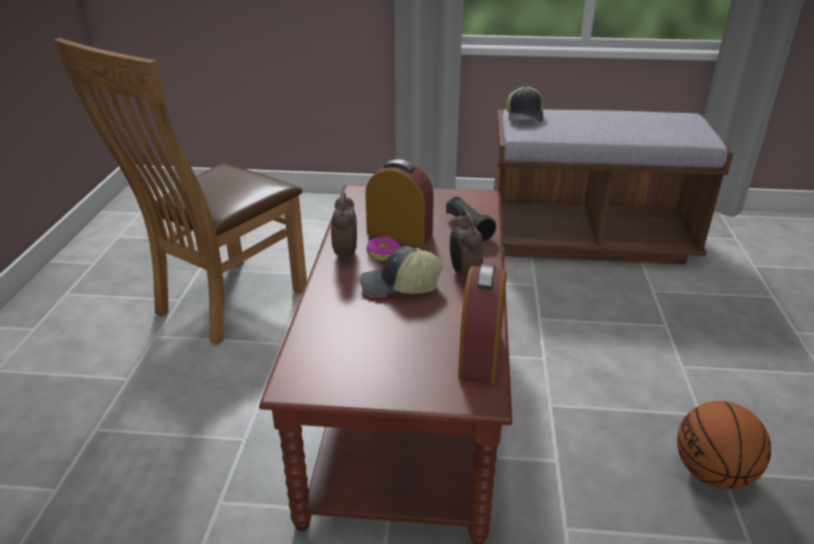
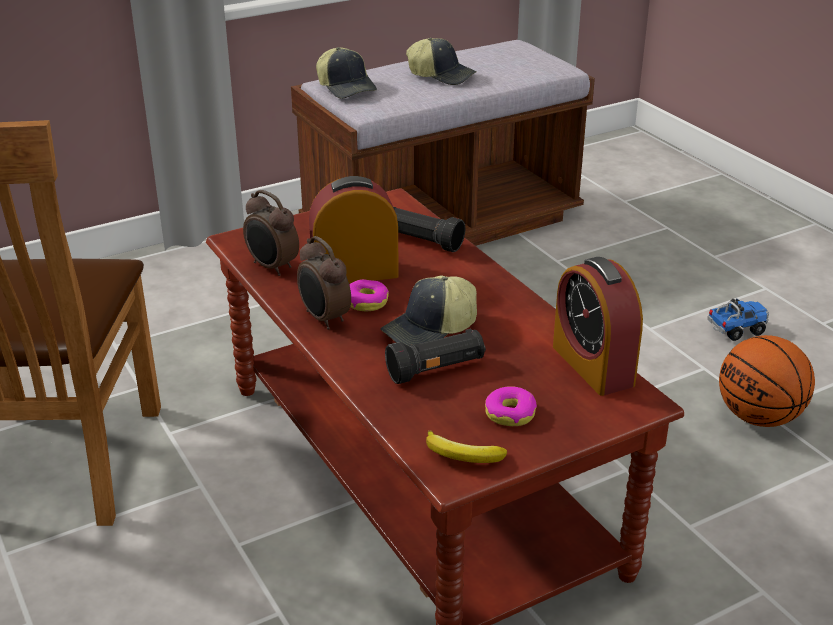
camera: 35 degrees left, 0 degrees up
(312, 377) = (462, 456): none -> banana
(369, 313) = (436, 370): none -> black flashlight
(379, 363) = (510, 413): none -> donut
(464, 275) = (480, 293): alarm clock -> alarm clock (272, 267)
(602, 123) = (442, 75): none -> cap
(760, 397) = (736, 330): none -> toy truck

